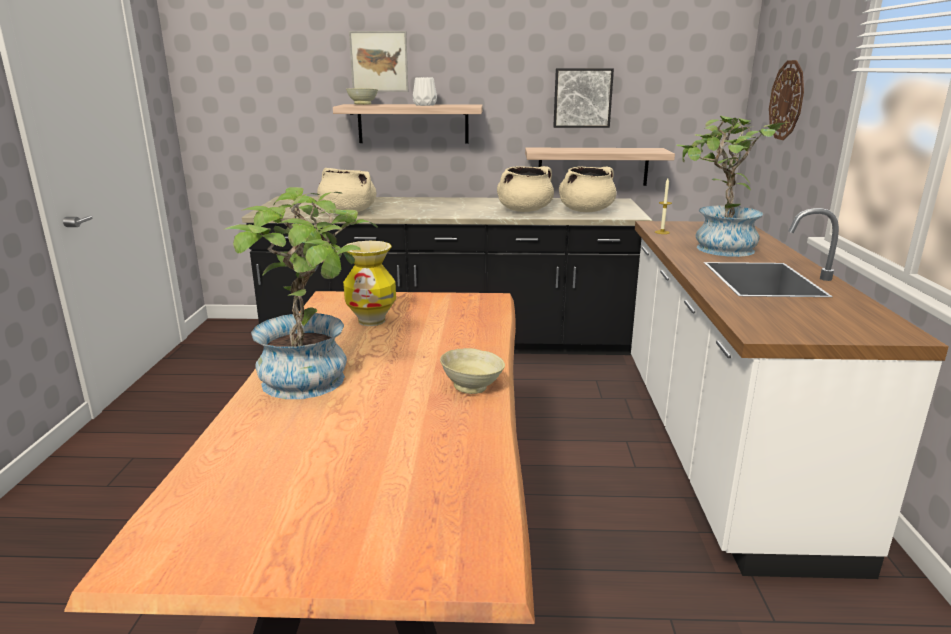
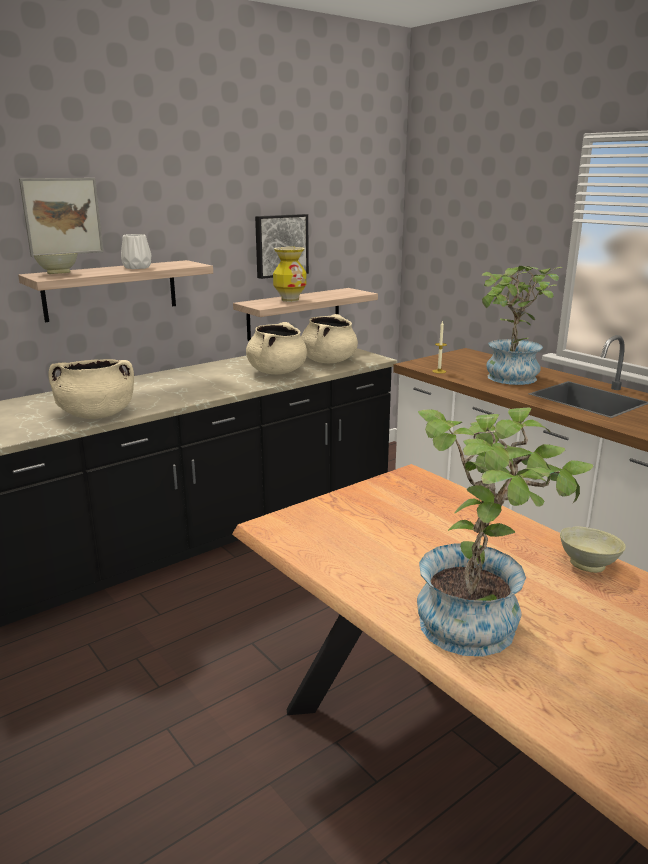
camera: 40 degrees left, 0 degrees up
(372, 321) = (373, 536): vase -> vase (290, 300)
(787, 100) = (472, 240): wall clock -> none

